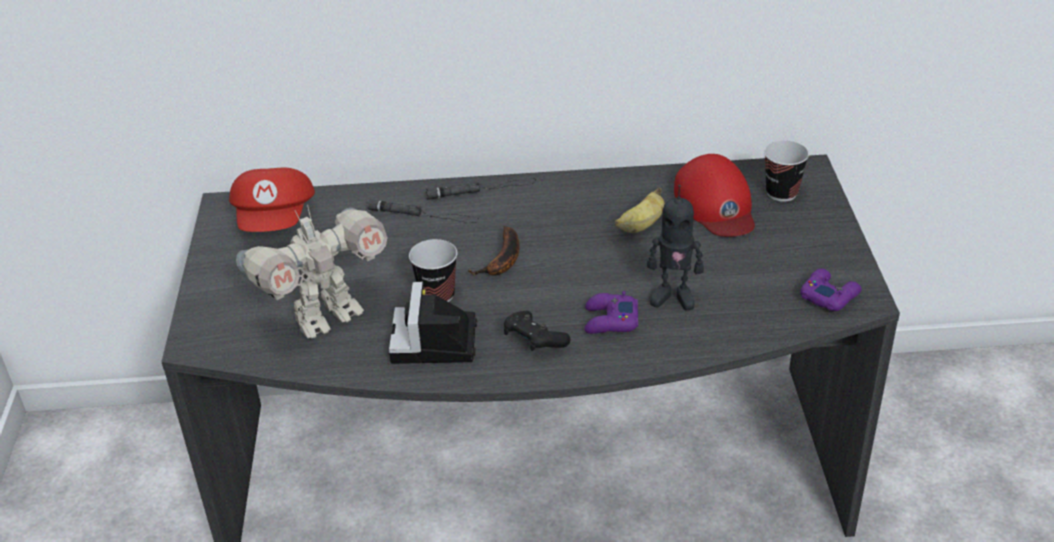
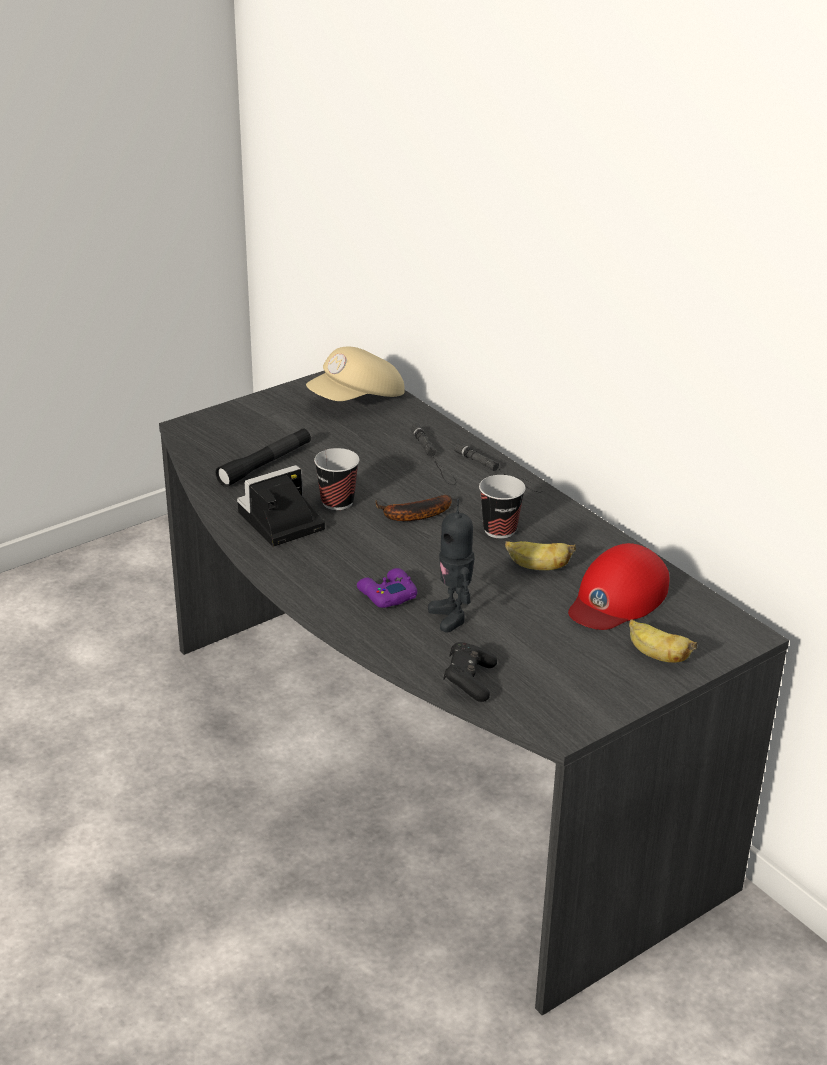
camera: 55 degrees right, 5 degrees down
(276, 220) = (357, 400): red cap -> beige cap
(325, 316) = (265, 464): toy robot -> black flashlight
(534, 341) = (324, 566): black game controller -> black game controller (469, 681)
(781, 193) = (683, 630): cup -> cup (500, 530)
(804, 218) = (656, 655): none -> banana
(829, 295) = (545, 705): purple game controller -> none

